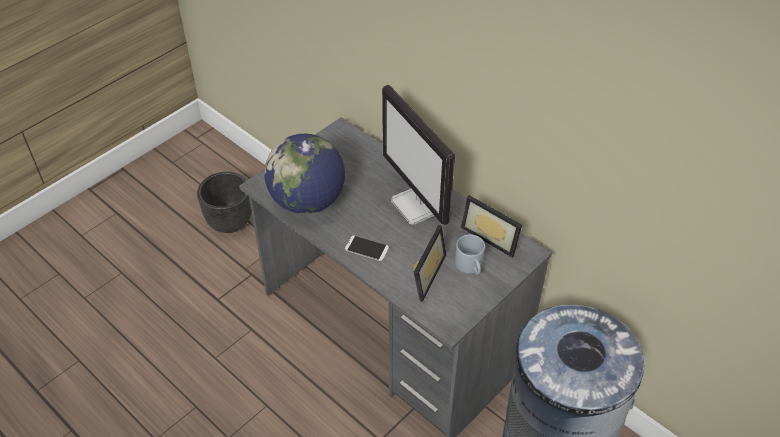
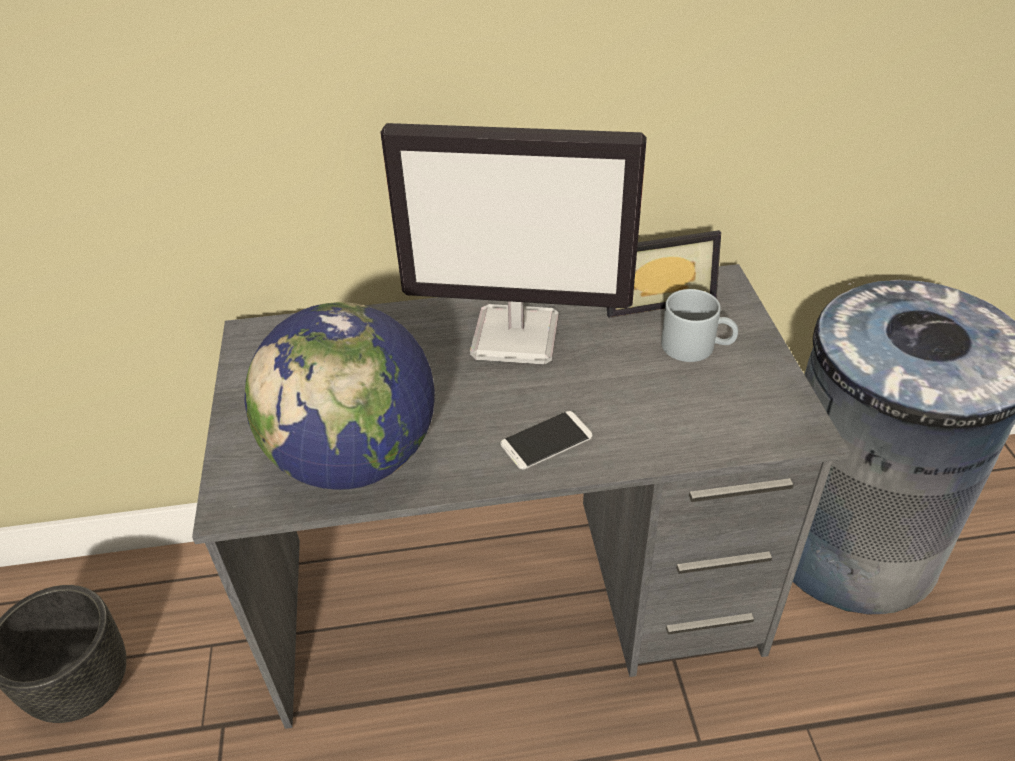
camera: 50 degrees left, 5 degrees down
(423, 274) = (666, 404): picture frame -> none

